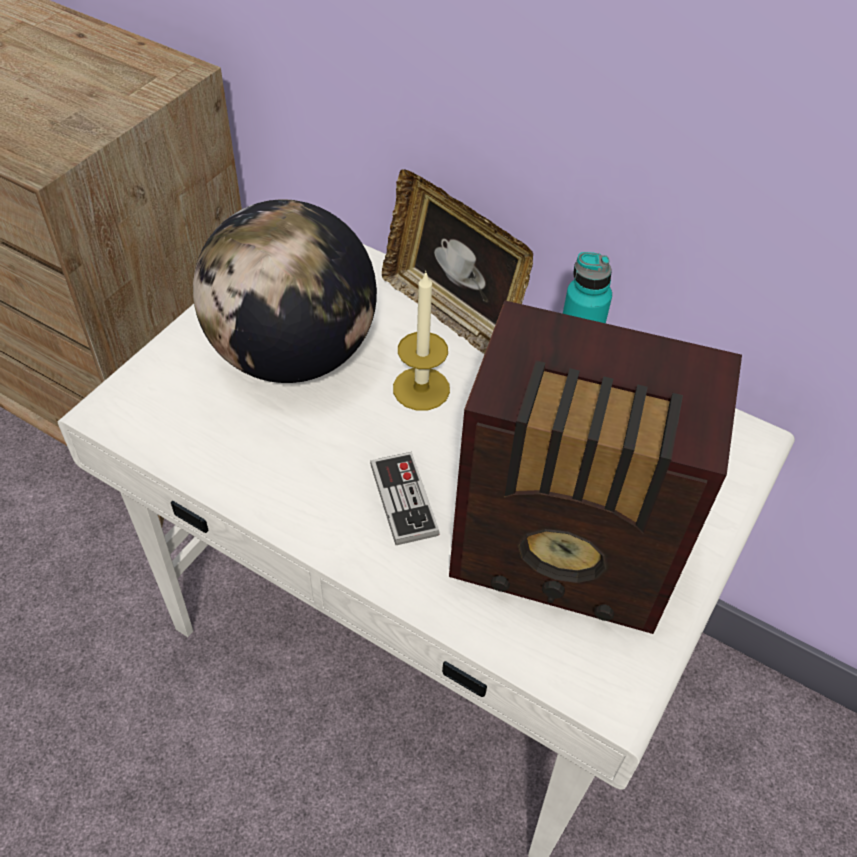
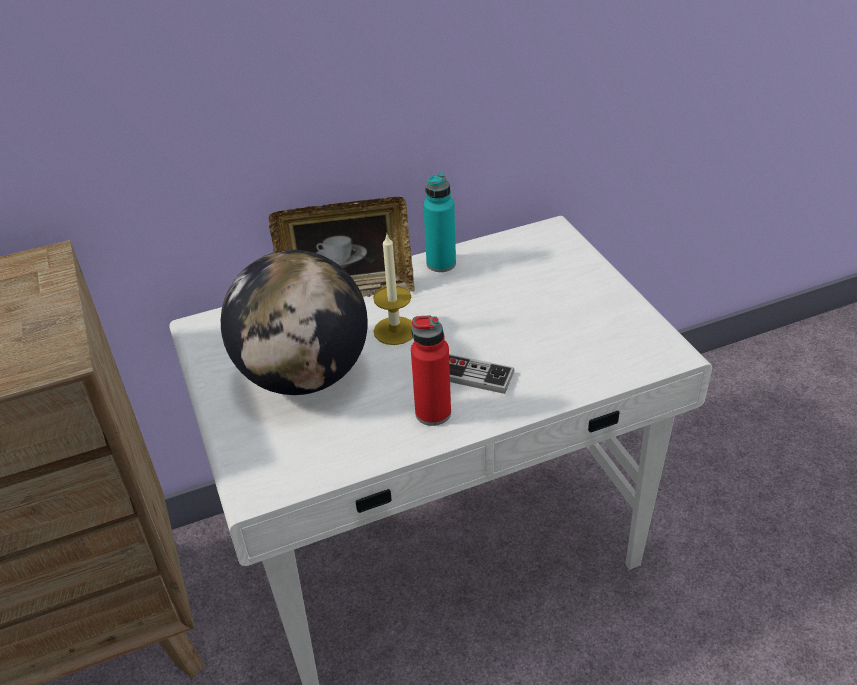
camera: 50 degrees left, 10 degrees down
(314, 494) = (433, 413): none -> red bottle
(566, 557) = (572, 330): radio -> none

